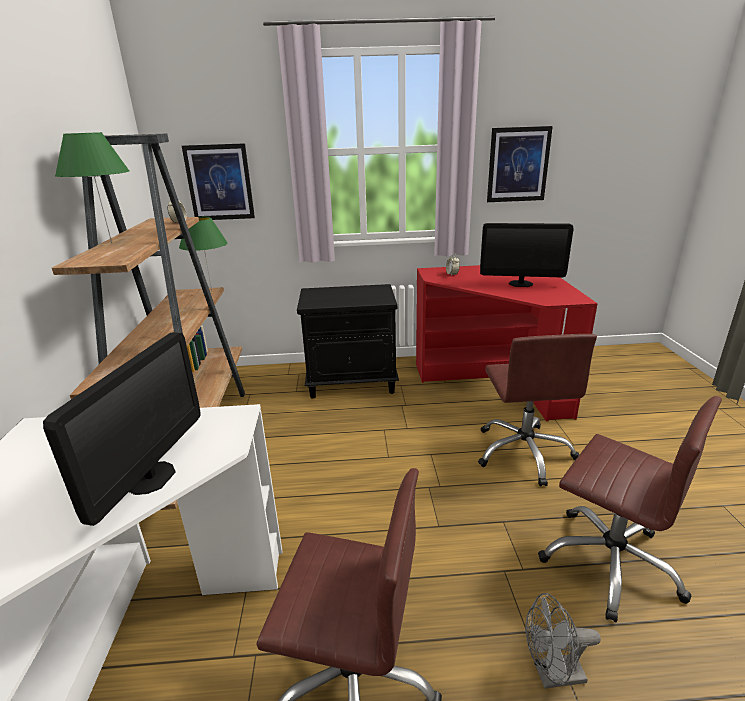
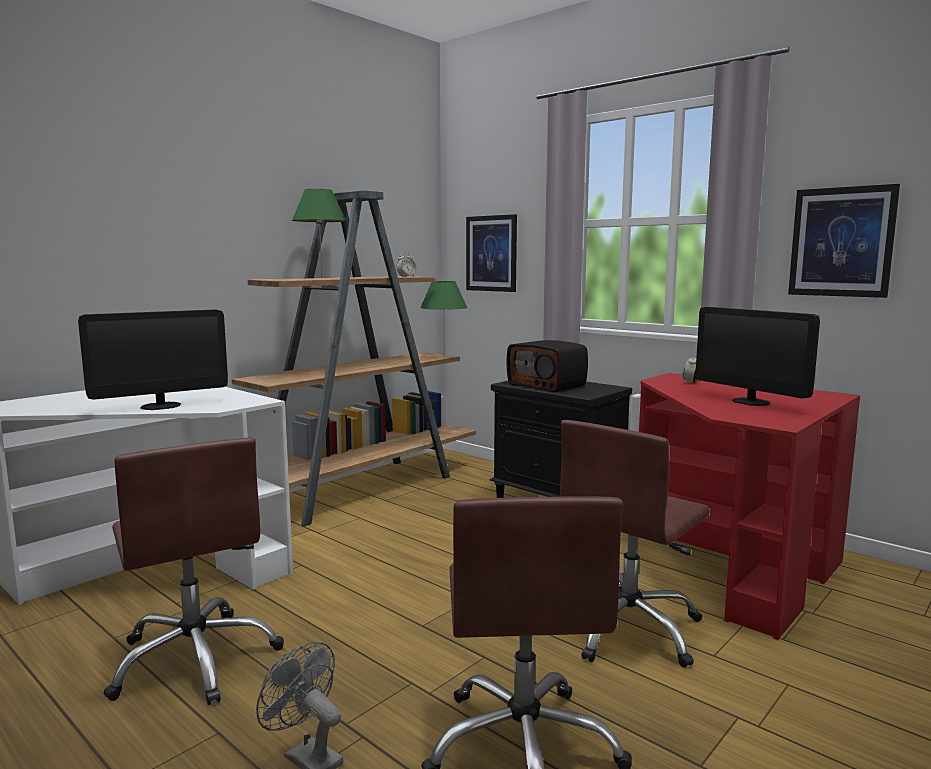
camera: 45 degrees right, 15 degrees down
(339, 298) = (547, 385): none -> radio

